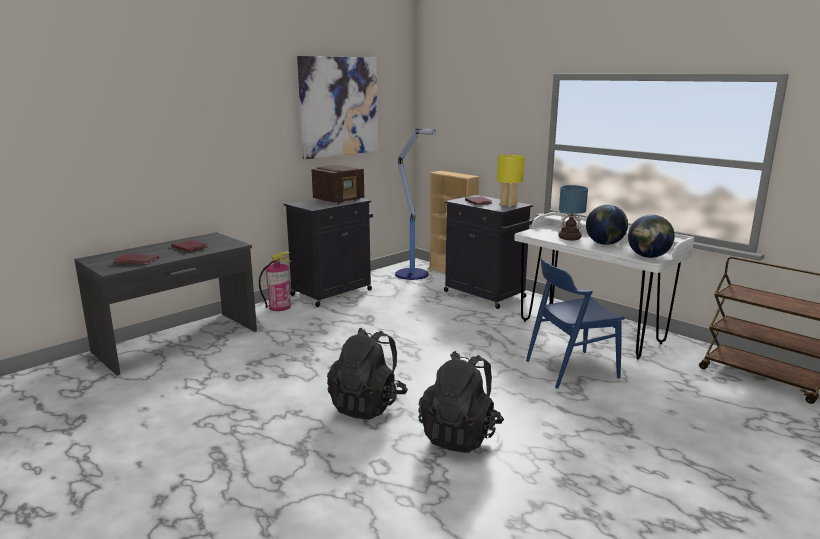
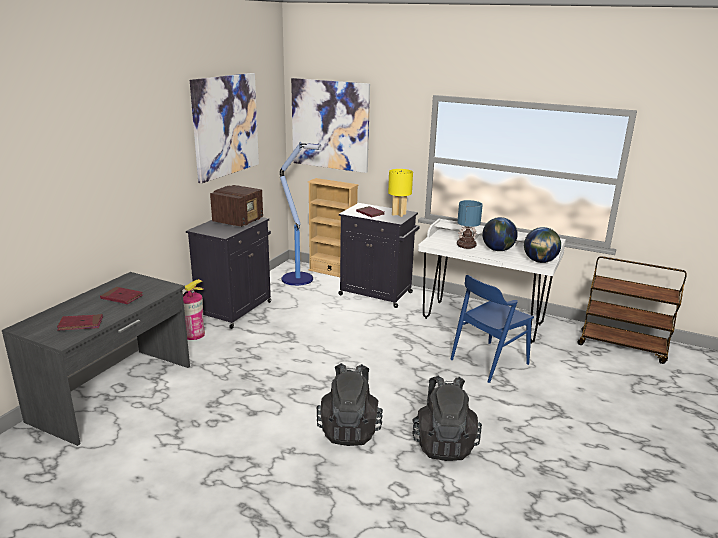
camera: 20 degrees left, 5 degrees up
(455, 113) = (330, 125): none -> picture

